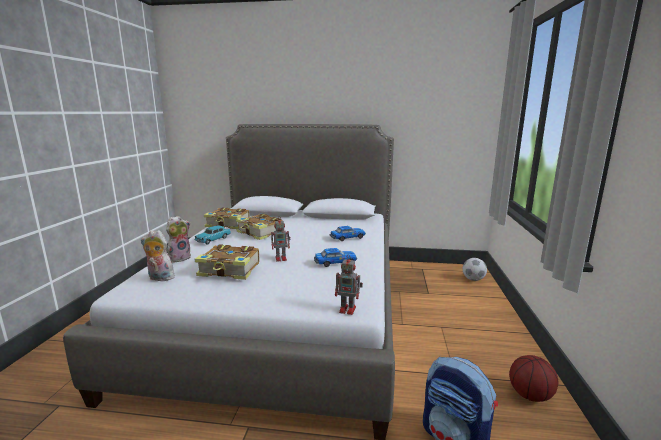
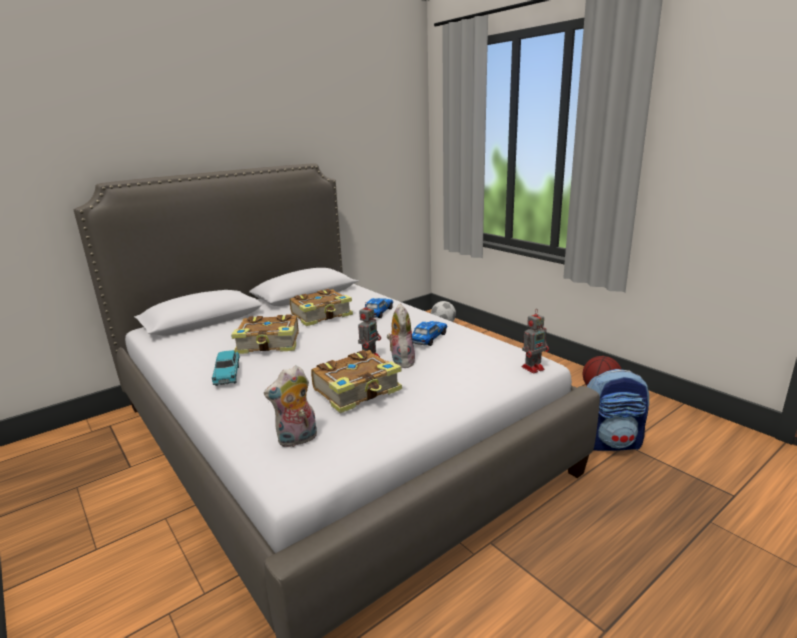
camera: 45 degrees left, 5 degrees up
(180, 258) = (248, 412): plush toy -> plush toy (401, 361)
(228, 224) = (191, 352): book -> book (322, 315)

